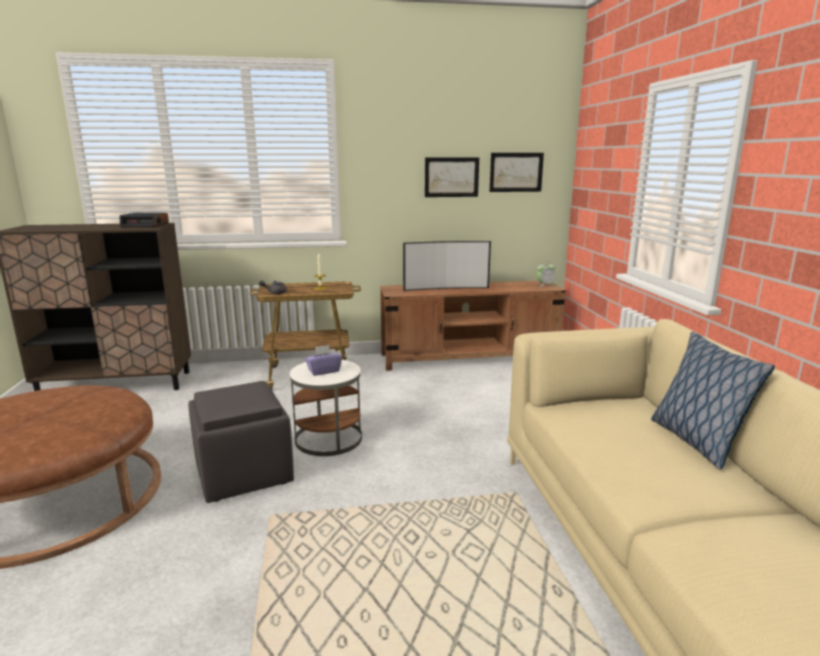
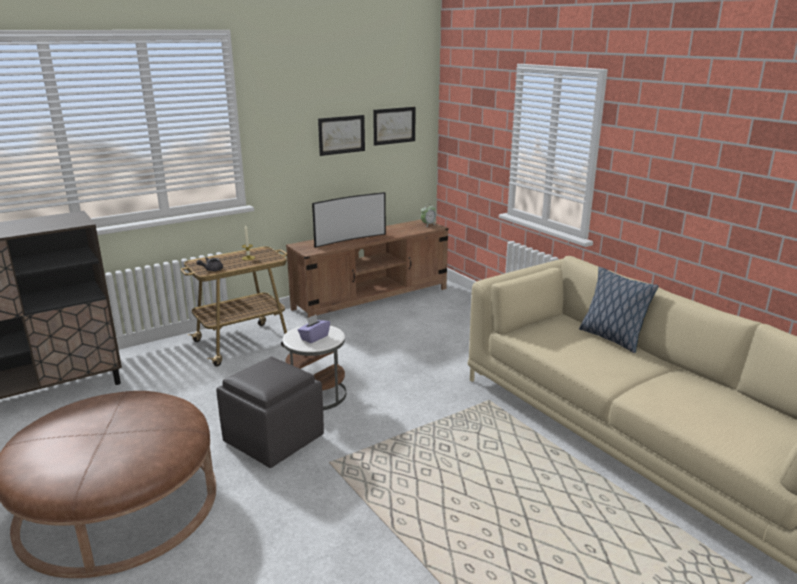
camera: 25 degrees left, 5 degrees up
(146, 225) = (65, 219): alarm clock -> none

